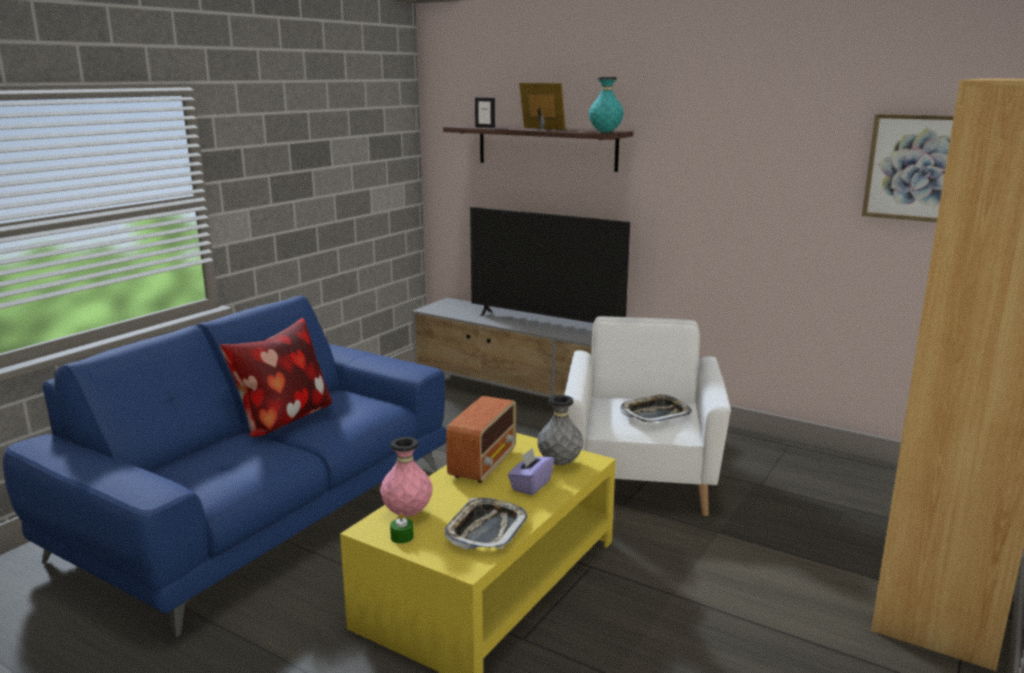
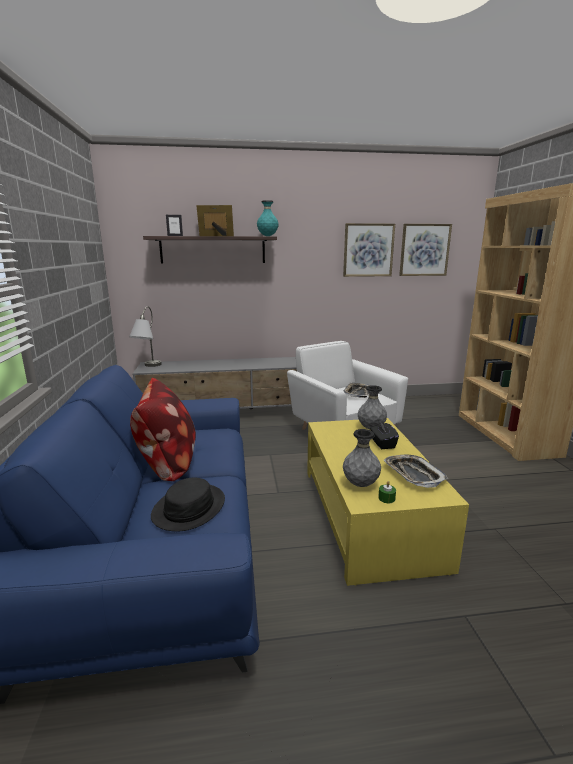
camera: 40 degrees left, 0 degrees up
(226, 464) = (189, 508): none -> black hat
(407, 513) = (360, 484): pink vase -> grey vase
(440, 306) = (147, 367): none -> grey table lamp
(483, 463) = (338, 442): radio -> none
(530, 485) = (382, 444): purple tissue box -> black tissue box
(545, 323) = (232, 363): television -> none
(799, 161) = (368, 250): none -> picture

